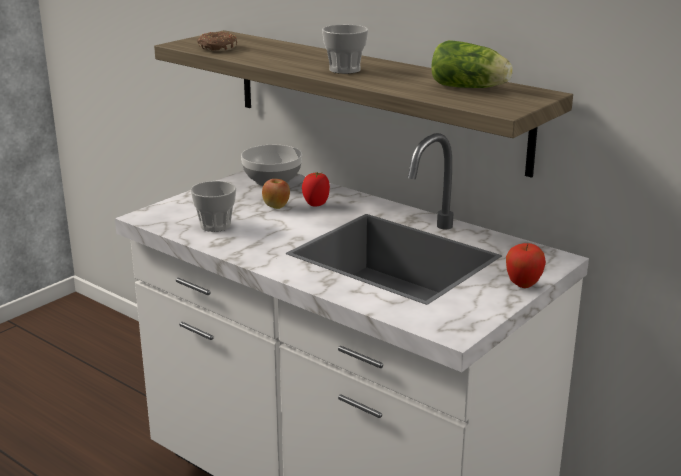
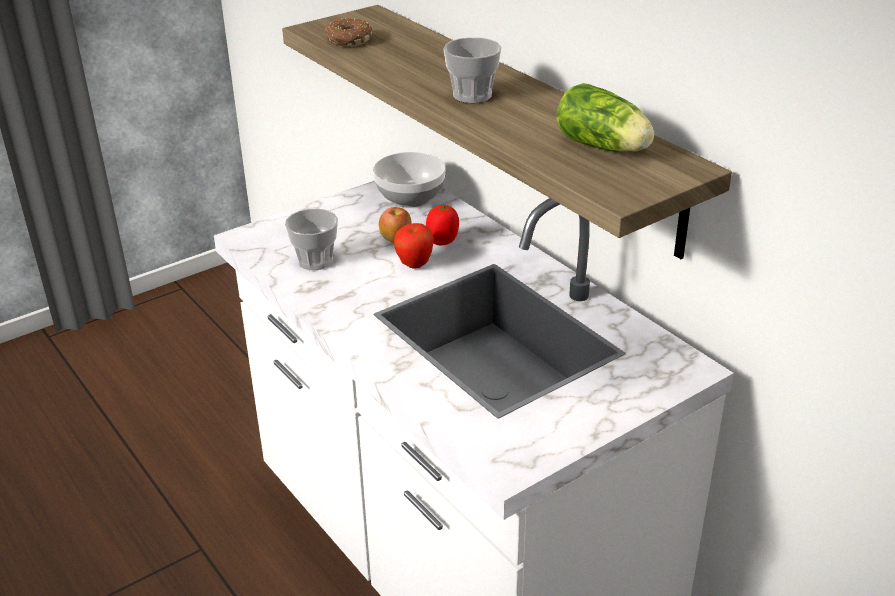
camera: 15 degrees right, 10 degrees up
(523, 285) = (628, 405): apple -> apple (414, 265)

